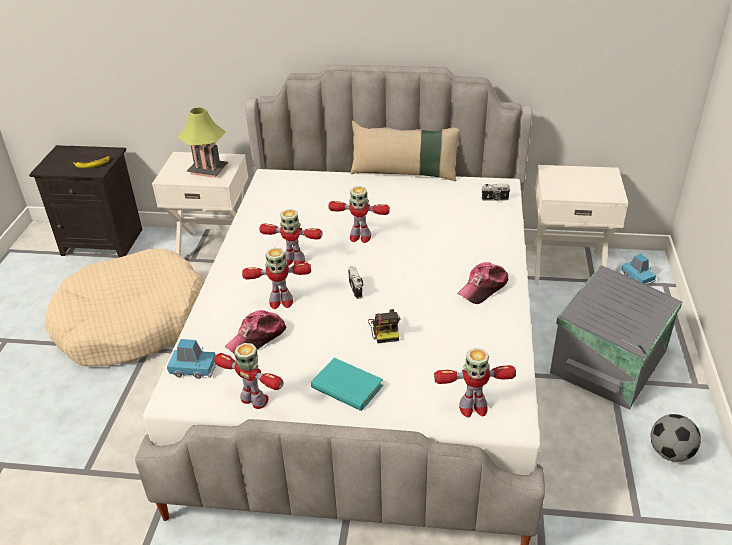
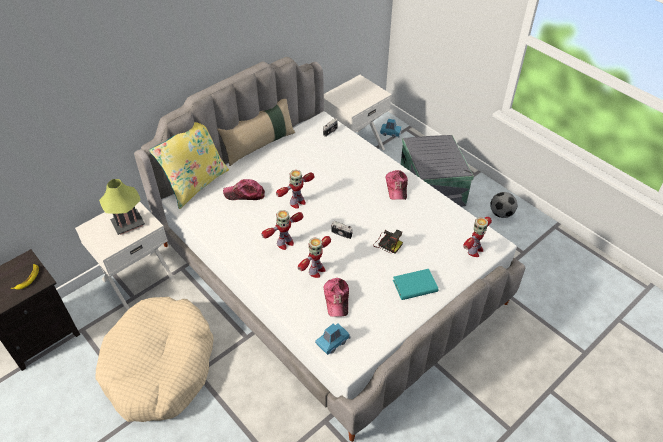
camera: 50 degrees left, 10 degrees up
(255, 400) = (387, 329): toy robot -> none
(302, 172) = (196, 184): none -> yellow pillow
(326, 202) = (244, 194): none -> cap

